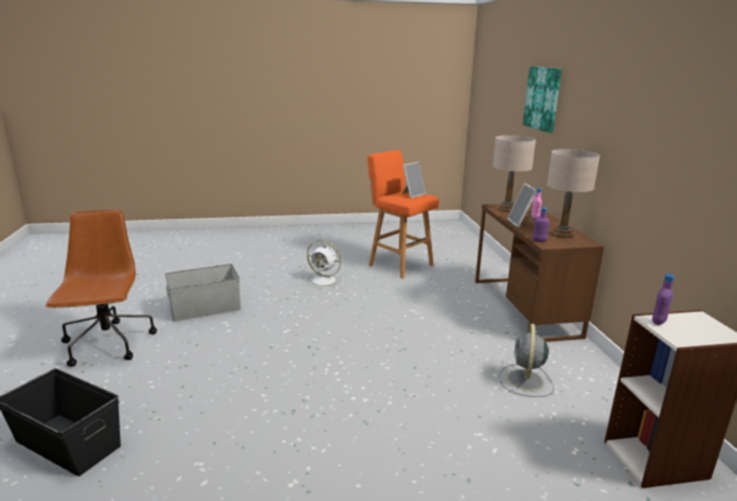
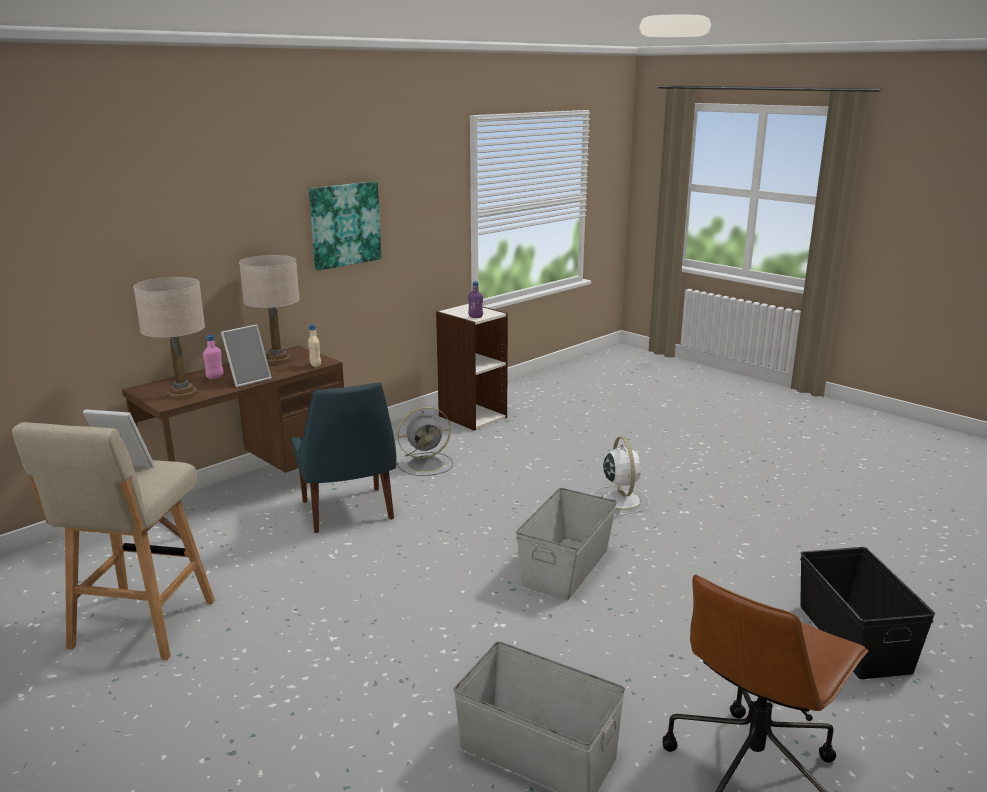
camera: 125 degrees left, 0 degrees up
(303, 374) = (567, 567): none -> grey storage box
(325, 281) = (289, 676): white fan -> white fan (620, 499)
(399, 265) = (140, 627): orange stool -> beige stool
(463, 327) = (348, 512): none -> blue chair
(539, 241) = (315, 365): purple bottle -> beige bottle
(543, 98) = (76, 225): picture -> picture (344, 224)

